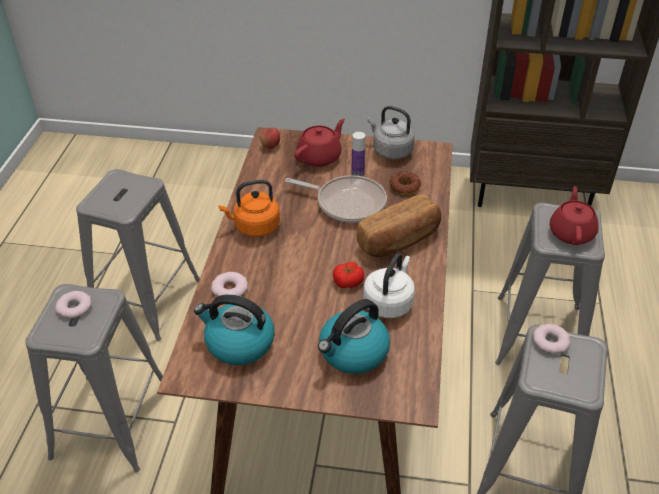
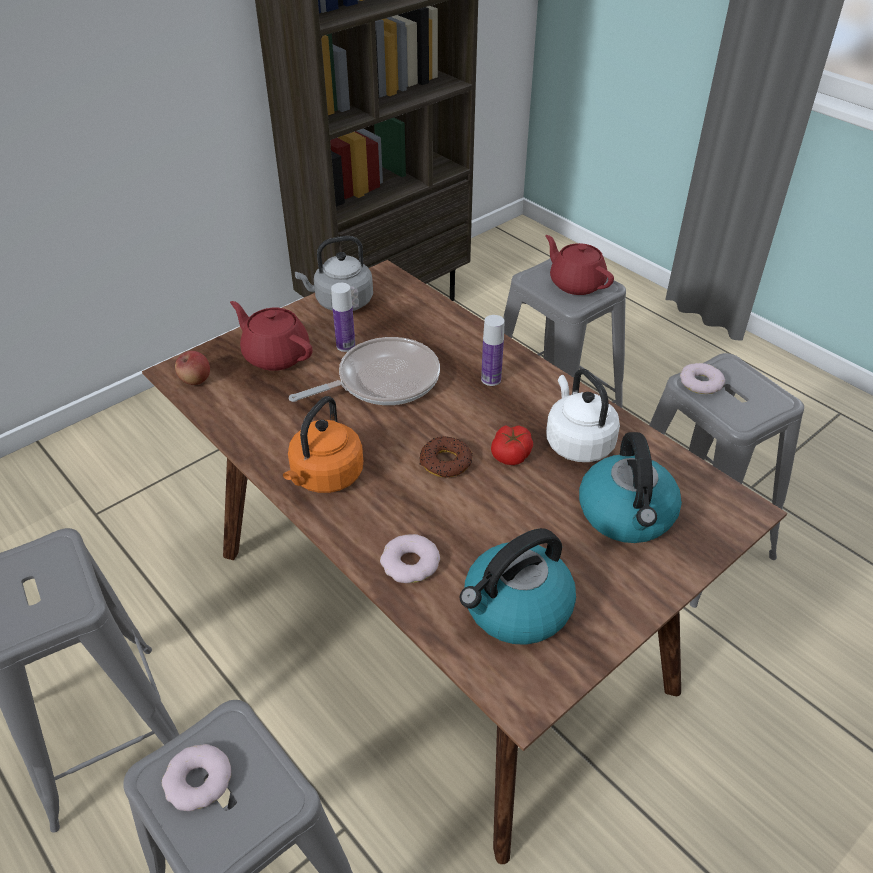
camera: 50 degrees left, 0 degrees up
(320, 157) = (276, 355): red teapot -> red teapot turned 45 degrees counterclockwise
(399, 240) = (491, 379): bread -> bottle
(404, 186) = (411, 327): donut -> donut (445, 462)

